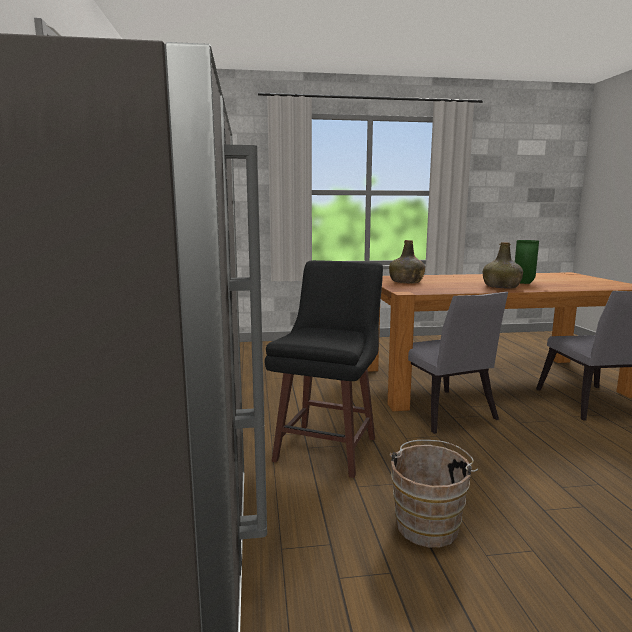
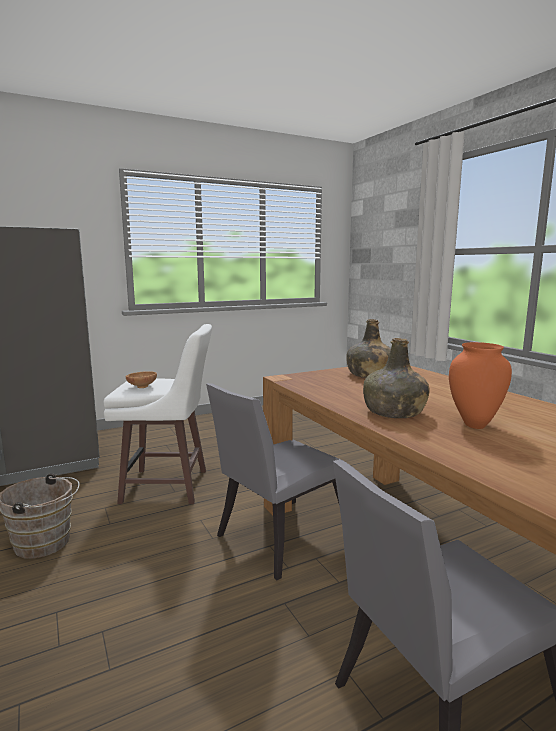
camera: 70 degrees right, 0 degrees up
(328, 448) = (168, 487): black stool -> white stool
(333, 336) = (141, 386): none -> brown bowl
(524, 283) = (474, 425): green vase -> orange vase

